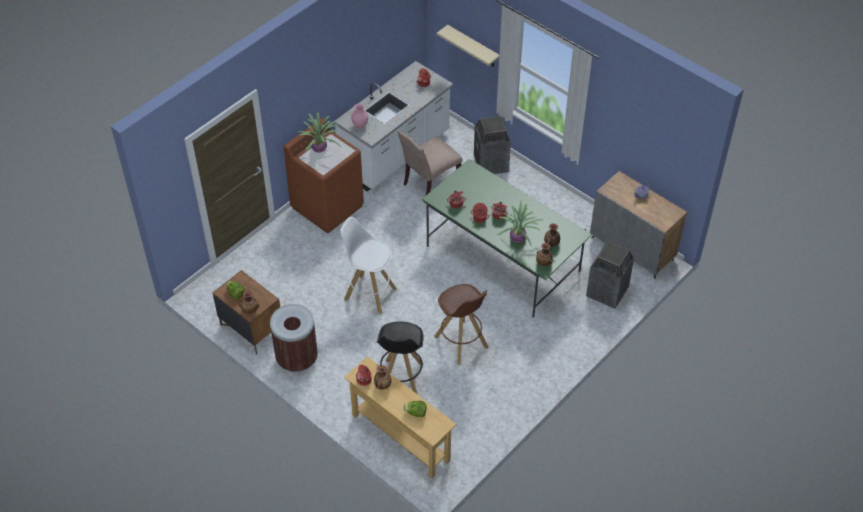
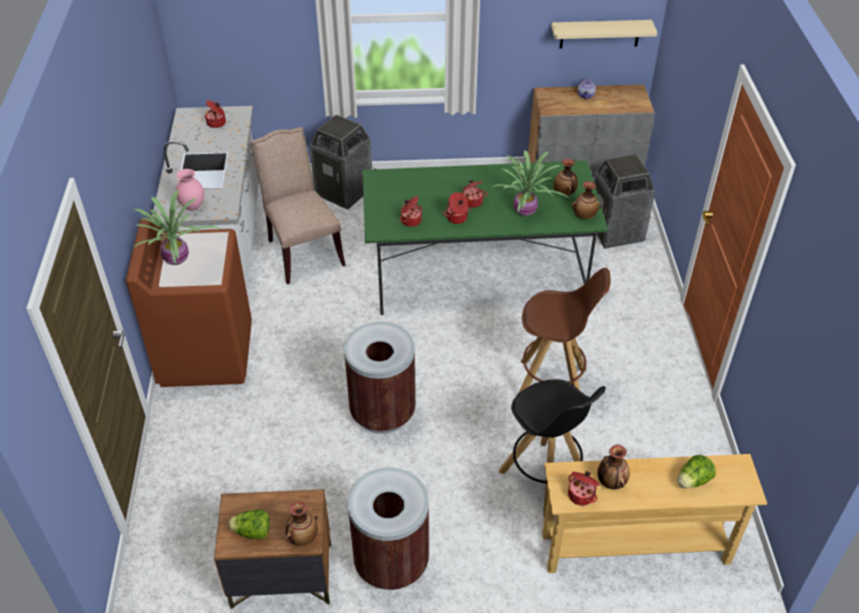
camera: 45 degrees left, 5 degrees down
(369, 293) = (382, 412): white stool -> brown trash can
(430, 184) = (302, 251): beige chair -> beige chair turned 150 degrees clockwise
(473, 47) = (259, 37): beige shelf -> beige shelf (600, 34)

